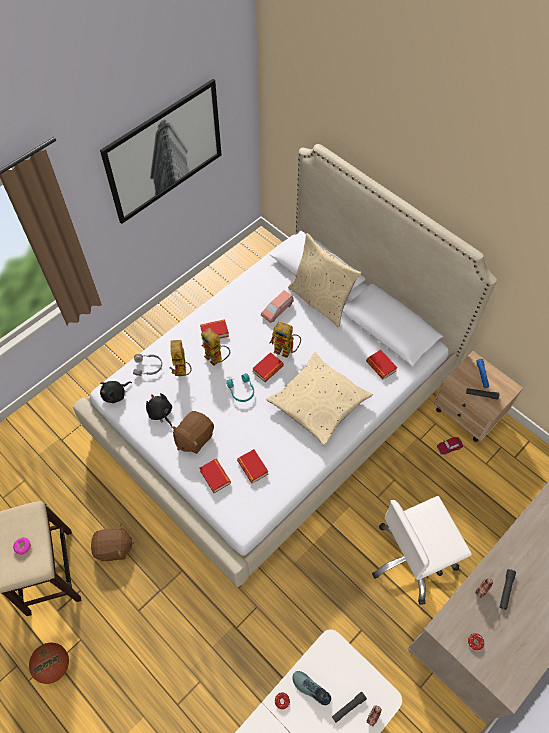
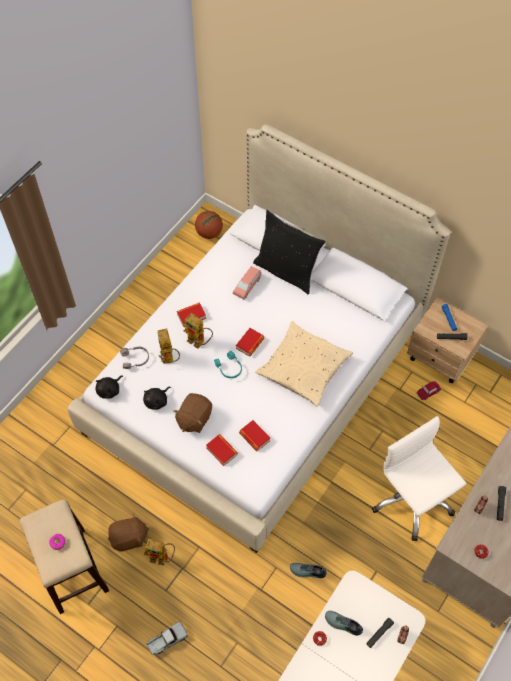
camera: 10 degrees left, 0 degrees up
(54, 665) = (97, 653): basketball -> basketball (209, 233)
(128, 665) = (167, 640): none -> toy truck
(160, 413) = (157, 401): black plush toy -> black plush toy turned 90 degrees counterclockwise
(165, 152) = (122, 151): picture -> none
(286, 351) = (264, 324): toy robot -> toy robot (162, 557)
(288, 617) = (307, 572): none -> shoe
(321, 300) = (287, 271): beige pillow -> black pillow
(381, 366) = (355, 325): book -> none
(412, 559) = (411, 500): white office chair -> white office chair turned 90 degrees clockwise

